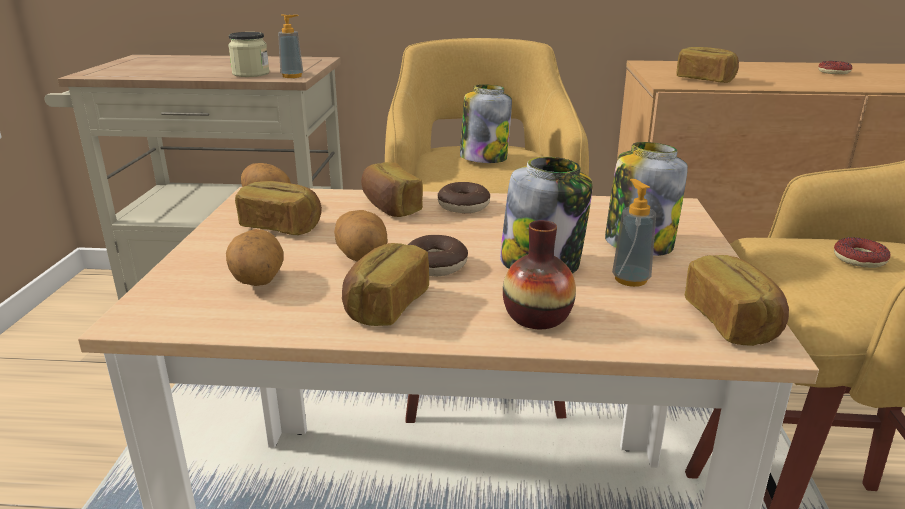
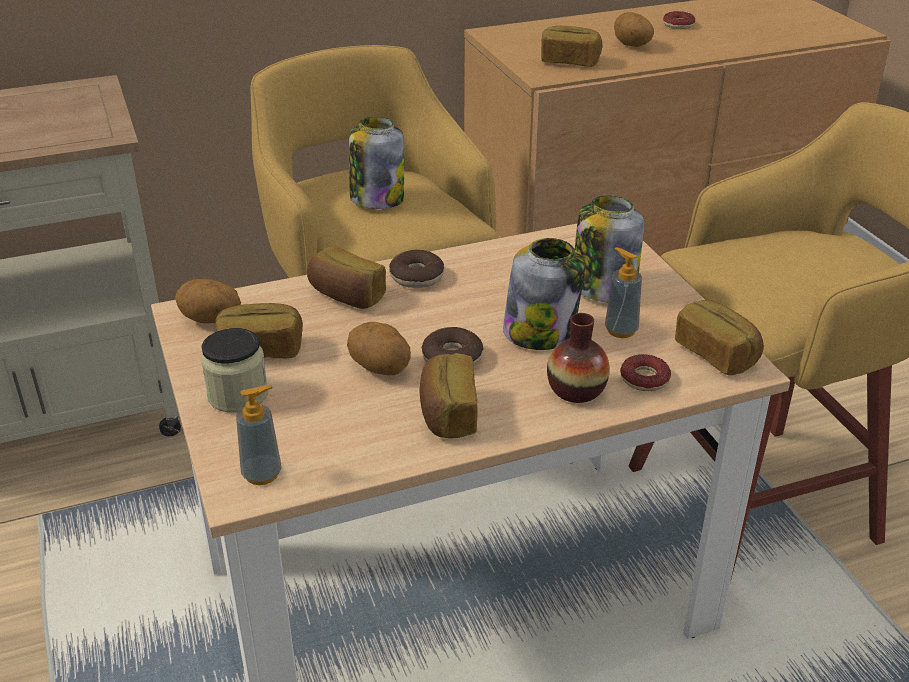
camera: 25 degrees left, 10 degrees up
(251, 74) = (46, 136): jar -> jar (238, 395)
(257, 282) = (309, 421): potato -> potato (631, 46)
(292, 76) = (107, 132): soap dispenser -> soap dispenser (262, 474)
(859, 259) = (772, 260): donut -> donut (644, 379)

